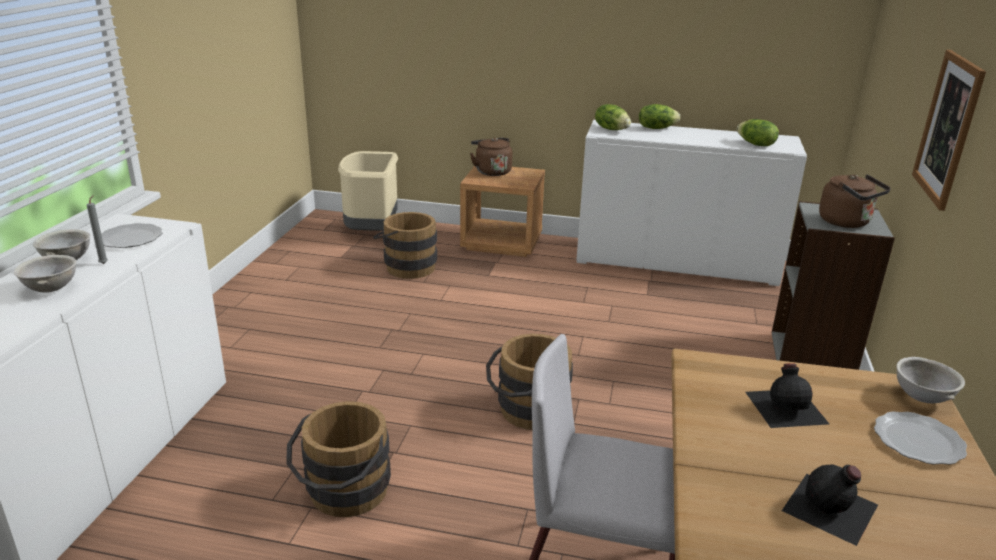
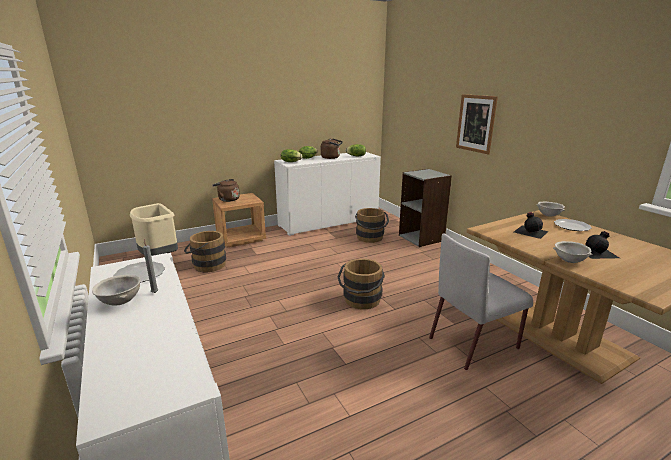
camera: 40 degrees left, 5 degrees down
(50, 289) = (150, 320): grey bowl -> grey bowl (569, 261)
(344, 495) = (340, 378): brown bucket -> brown bucket (370, 238)
(847, 222) = (430, 174): brown kettle -> brown kettle (331, 157)

